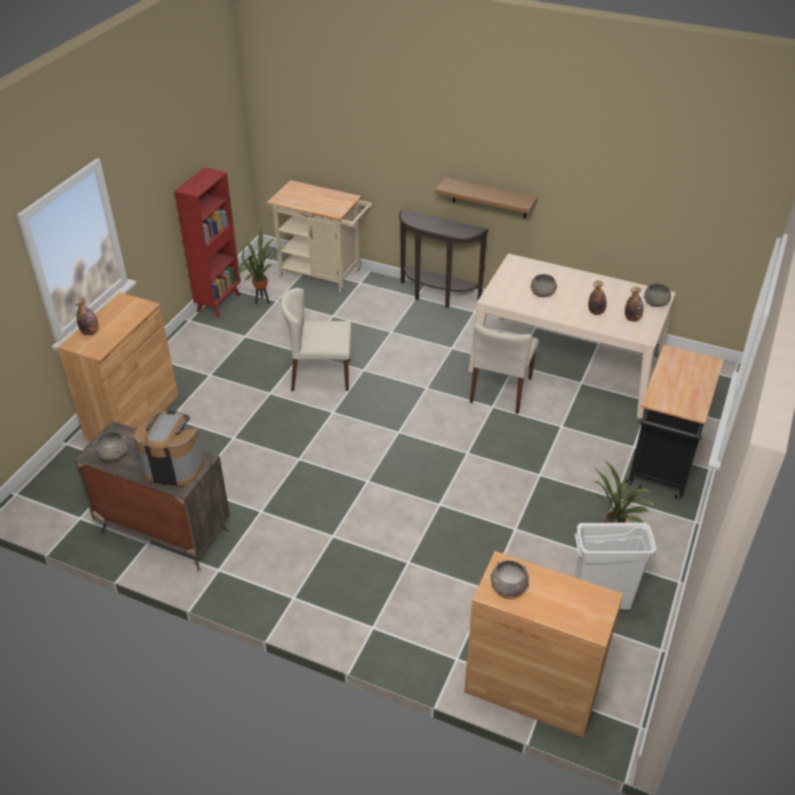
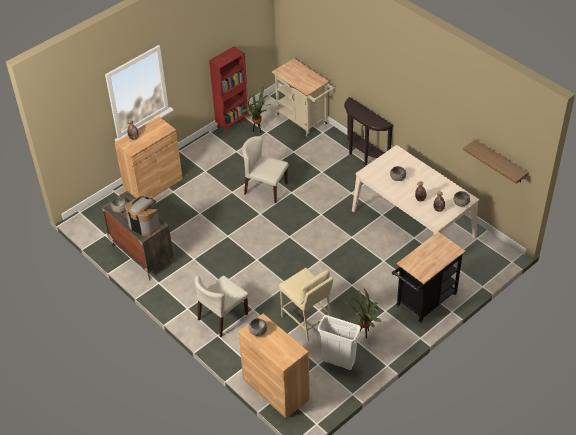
camera: 25 degrees right, 5 degrees up
(489, 198) = (394, 107): shelf -> shelf (500, 162)
(501, 390) = (363, 228): beige chair -> beige chair (222, 317)
(507, 552) = (307, 320): none -> beige stool

